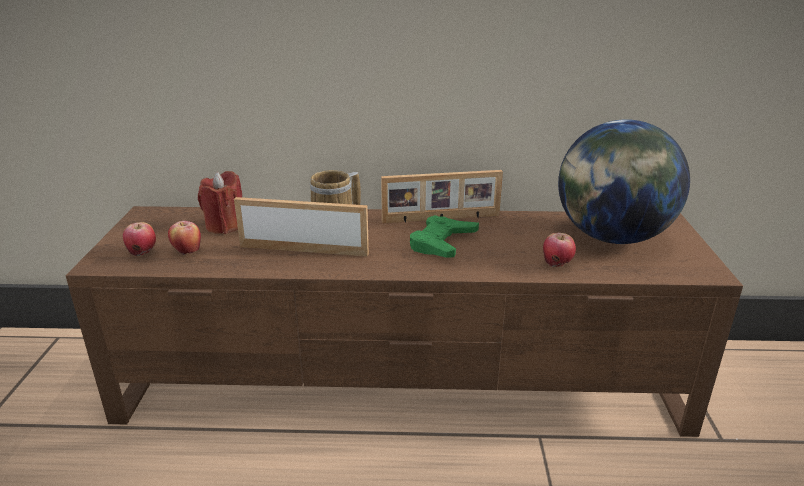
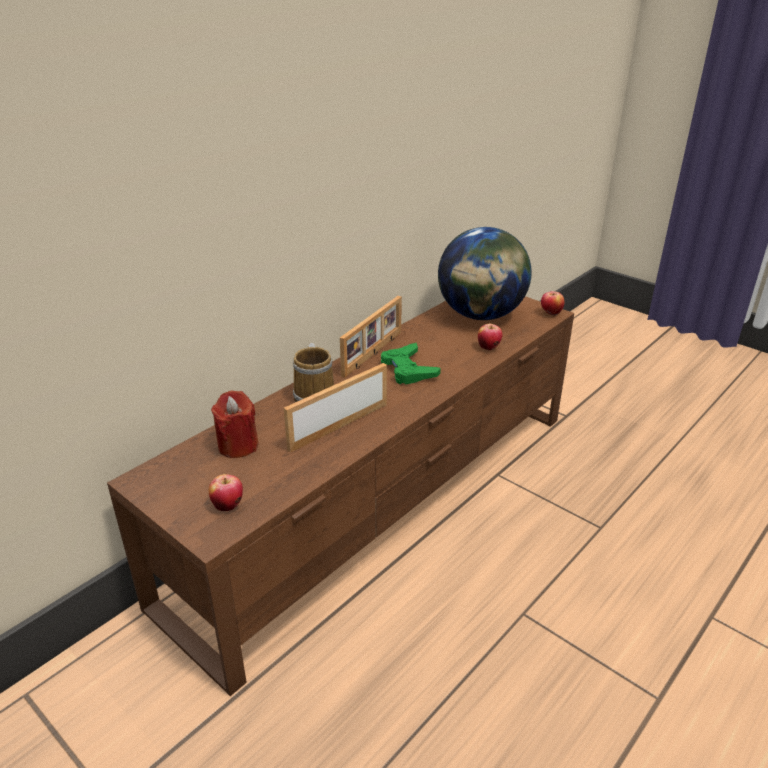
camera: 50 degrees left, 5 degrees up
(187, 252) = (260, 481): apple -> apple (551, 313)

